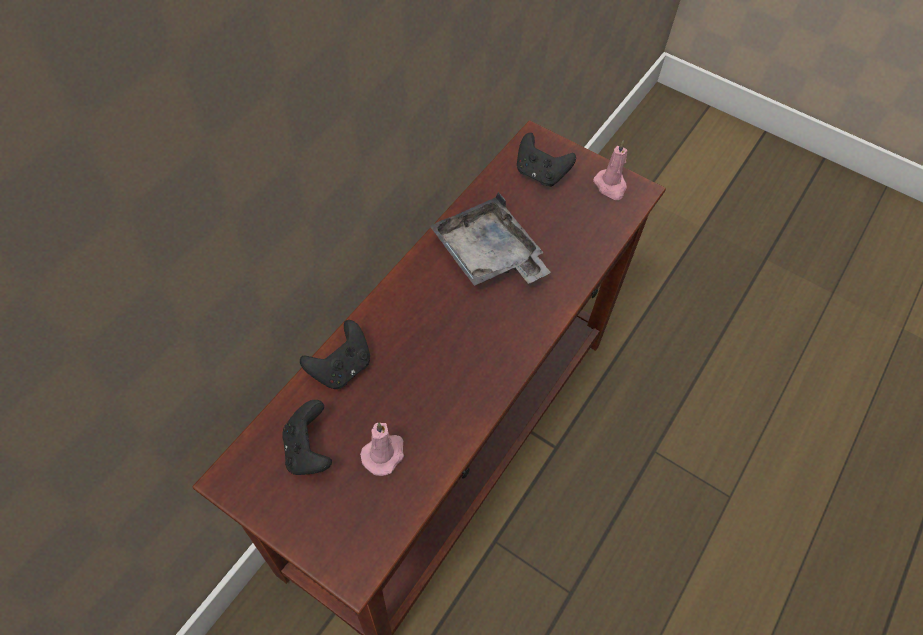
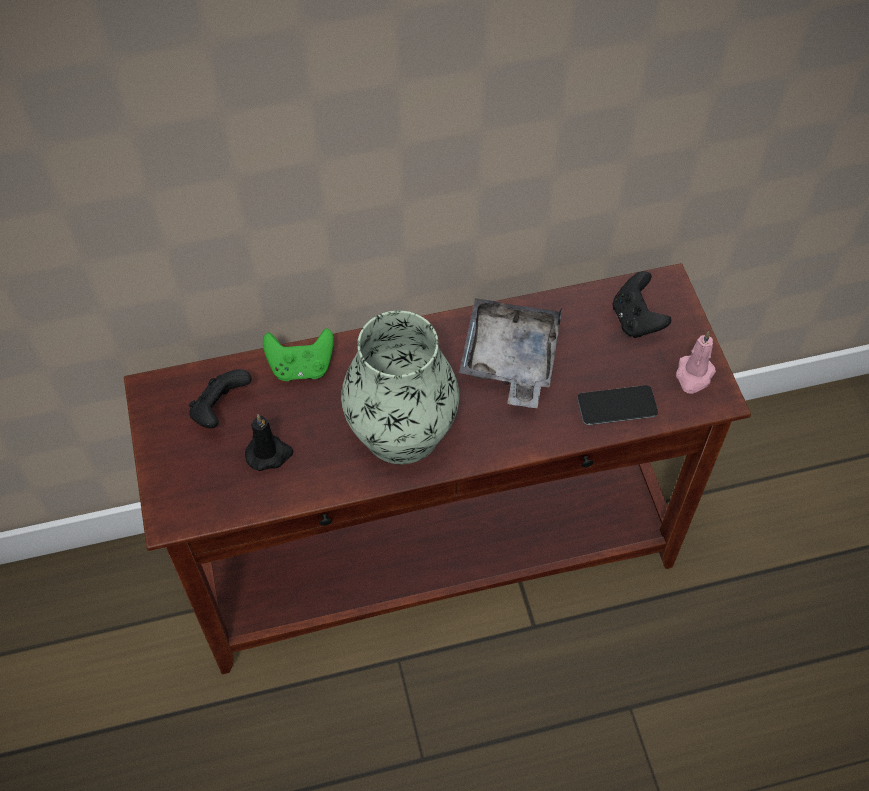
camera: 45 degrees right, 0 degrees up
(341, 368) = (301, 367): black game controller -> green game controller
(384, 453) = (269, 454): pink candle -> black candle
(465, 359) = (401, 430): none -> vase
(586, 238) = (617, 405): none -> phone

